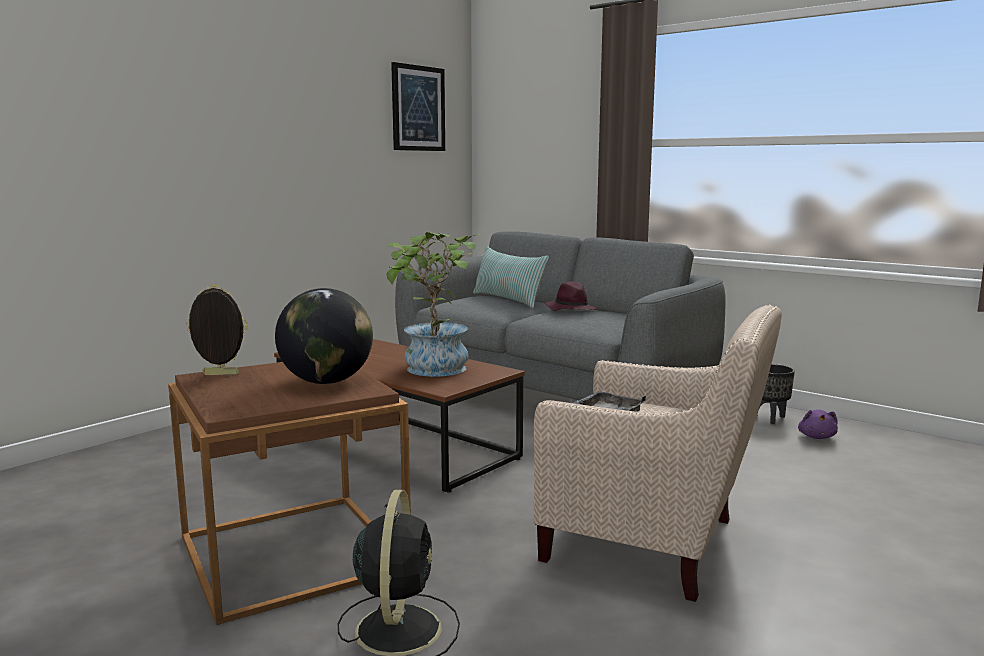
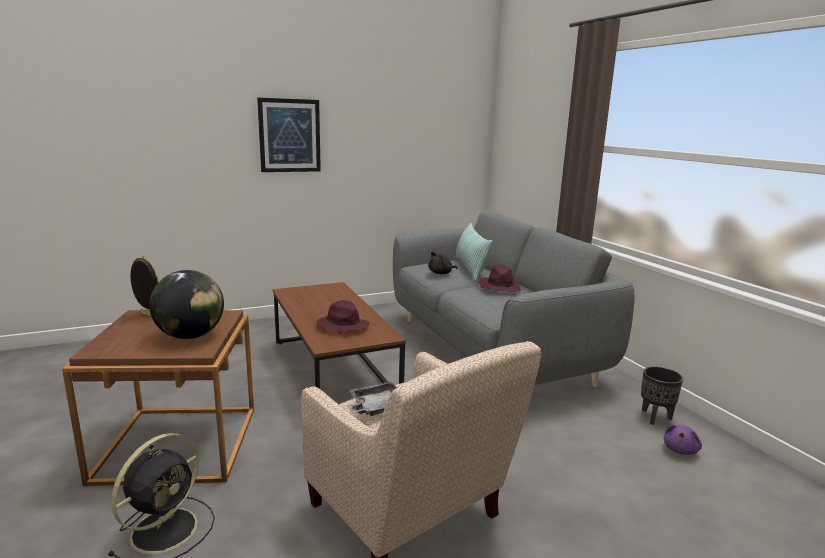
camera: 25 degrees right, 5 degrees up
(418, 108) = (440, 108): picture -> picture (289, 135)
(432, 371) = (342, 326): potted plant -> purple hat
(484, 306) = (441, 273): none -> black plush toy

